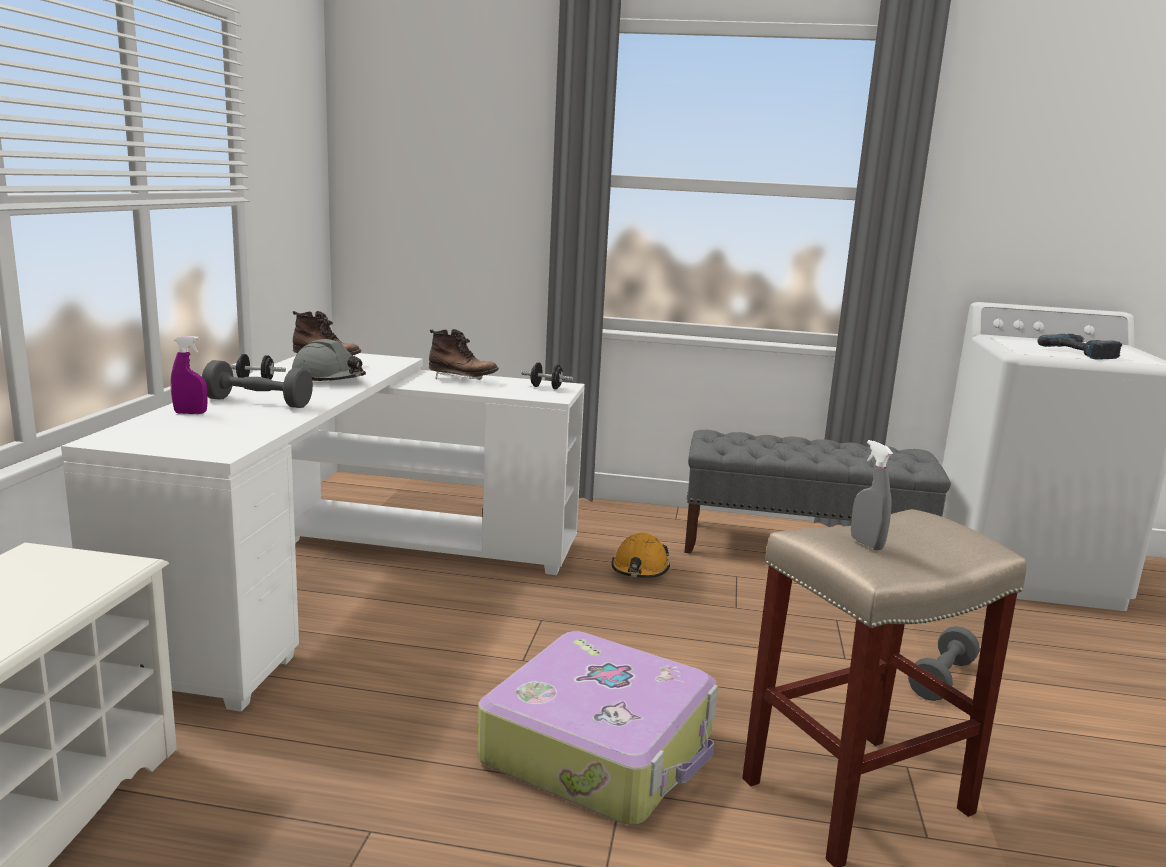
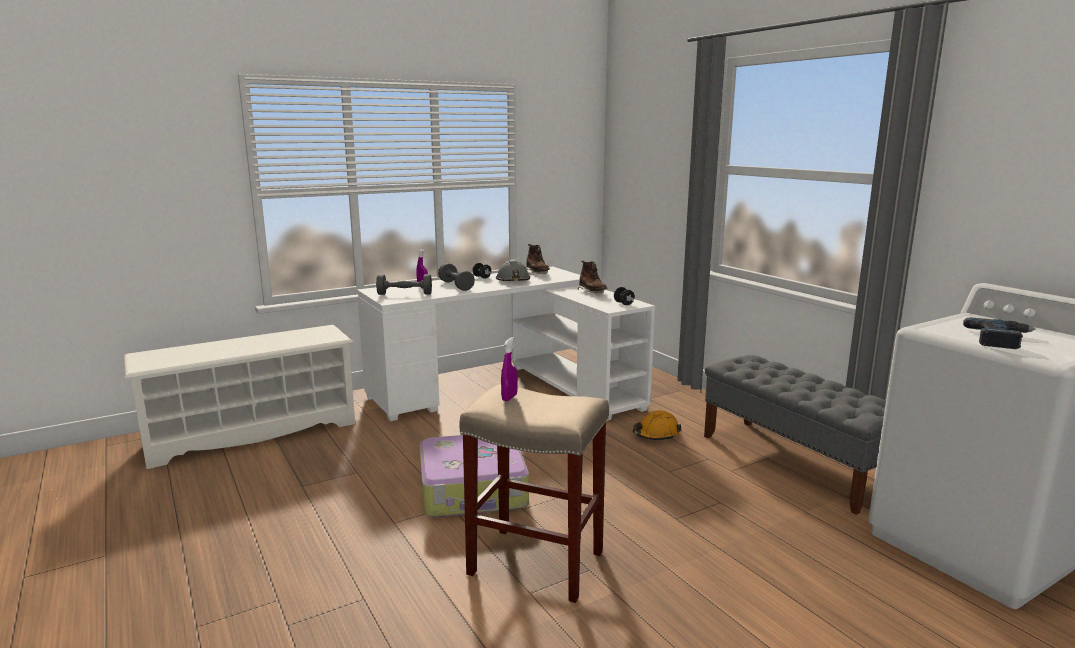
camera: 50 degrees right, 0 degrees up
(866, 544) = (509, 397): grey spray bottle -> purple spray bottle
(941, 679) = (714, 555): grey dumbbell -> grey dumbbell (405, 294)

